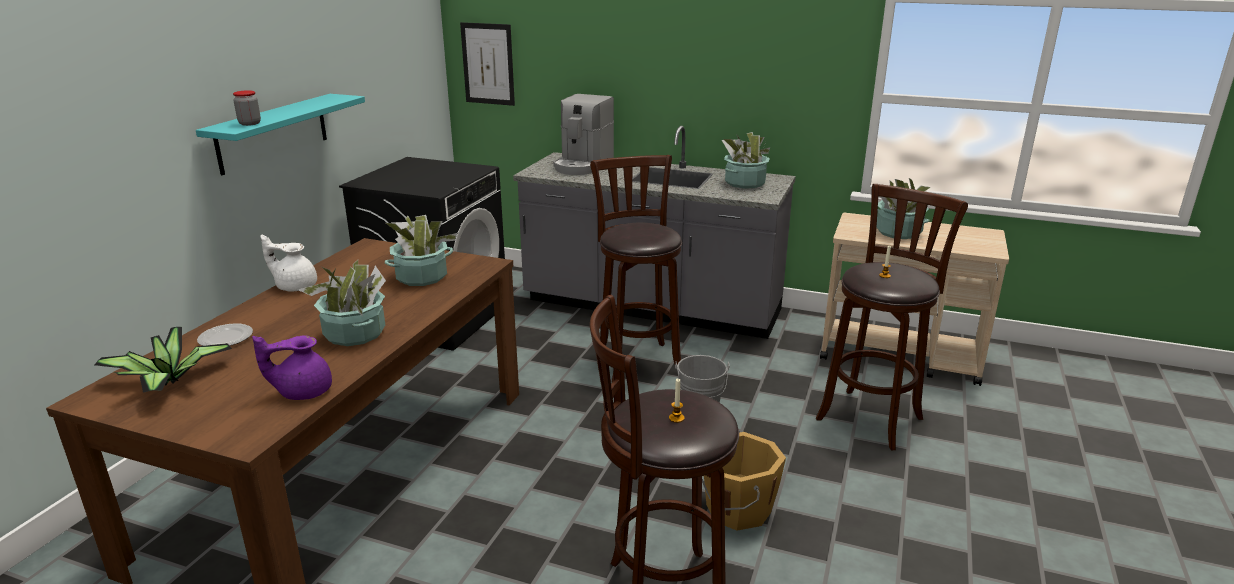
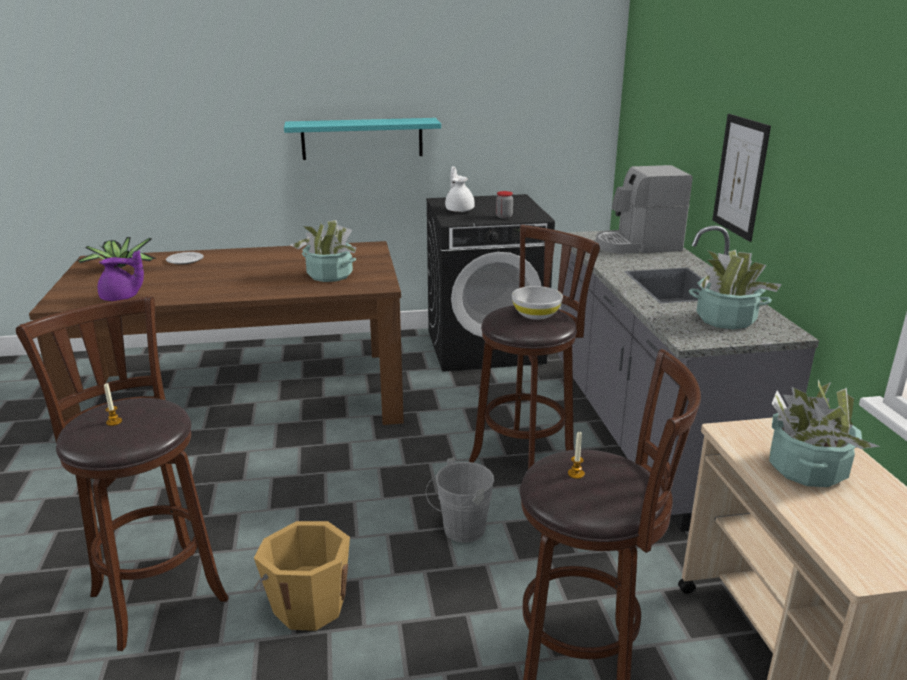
camera: 60 degrees right, 0 degrees up
(250, 123) = (314, 124): jar -> jar (504, 216)
(295, 286) = (278, 250): white teapot -> white teapot (459, 210)
(303, 391) = (121, 298): purple teapot -> purple teapot turned 135 degrees clockwise
(355, 334) = (214, 286): potted plant -> none
(488, 64) = (637, 120): picture -> picture (740, 176)
(642, 228) = (536, 314): none -> white bowl

